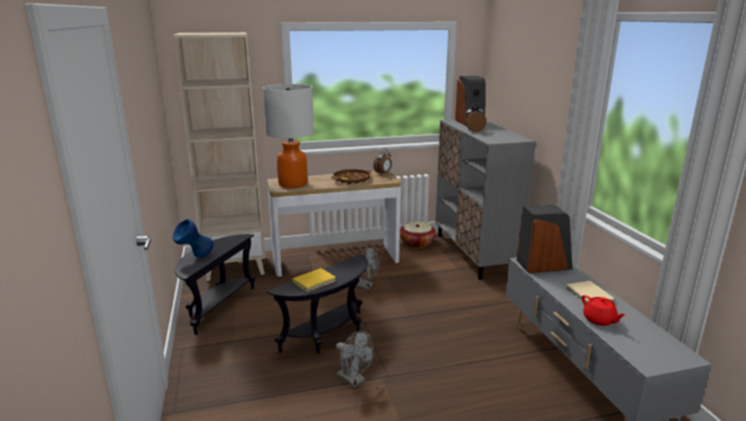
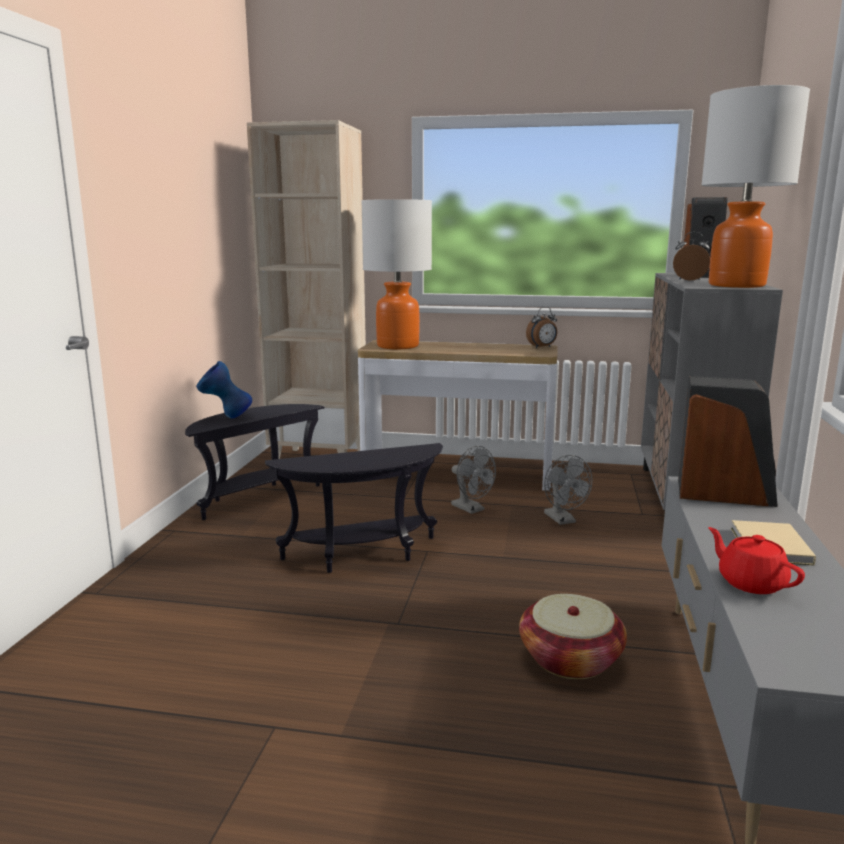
camera: 25 degrees right, 5 degrees down
(315, 281) = (338, 460): yellow book -> none
(351, 179) = (485, 349): brown tray -> none
(354, 380) = (345, 616): grey fan -> grey fan (563, 520)
(417, 243) = (600, 472): basket -> basket (570, 659)
(508, 137) = (736, 285): none -> table lamp
(599, 320) = (750, 582): red teapot -> red teapot turned 150 degrees clockwise

